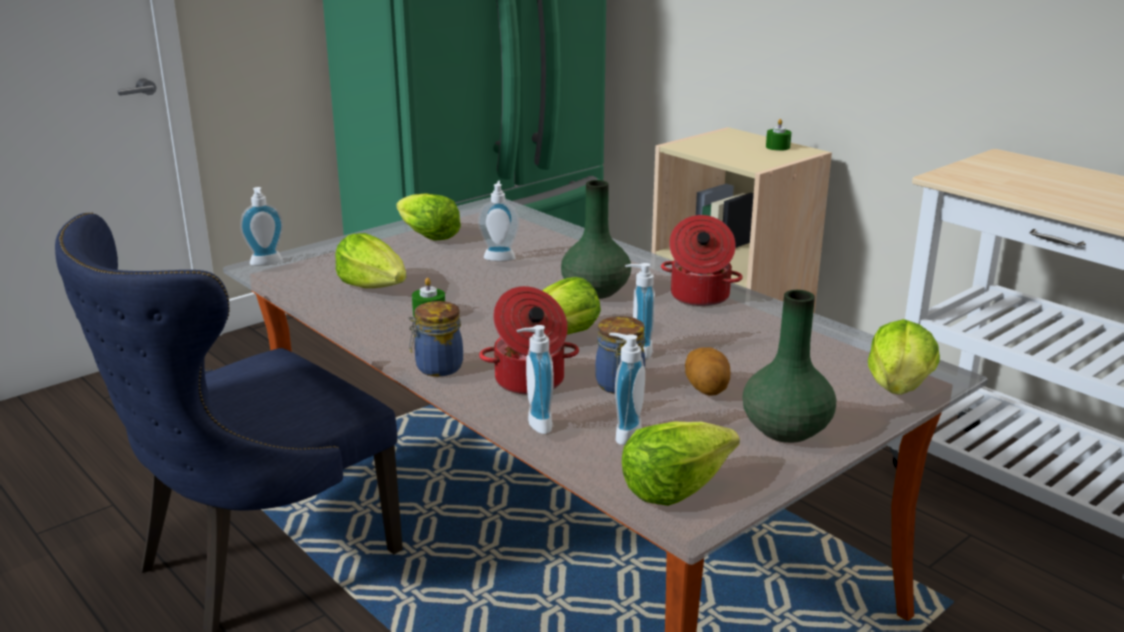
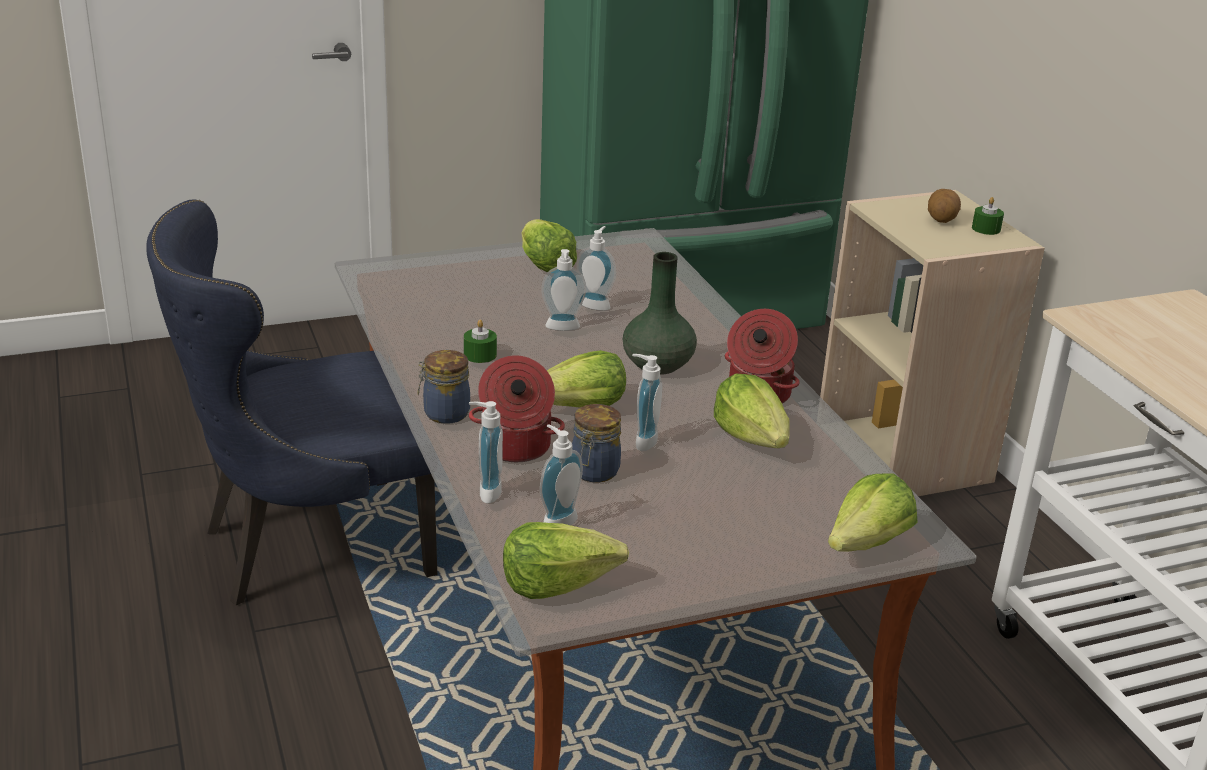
camera: 20 degrees right, 5 degrees up
(266, 263) = (374, 266): soap dispenser -> soap dispenser (562, 329)
(374, 286) = (453, 313): lettuce -> lettuce (752, 437)
(707, 389) = (672, 497): potato -> potato (941, 220)
(785, 430) = (709, 557): green vase -> none

